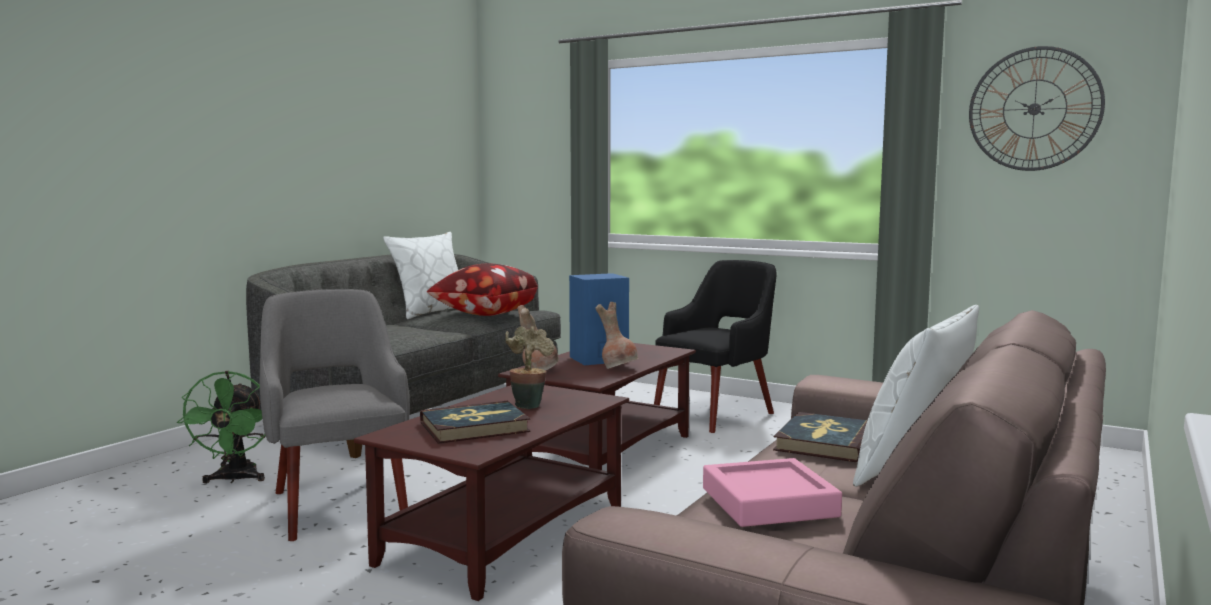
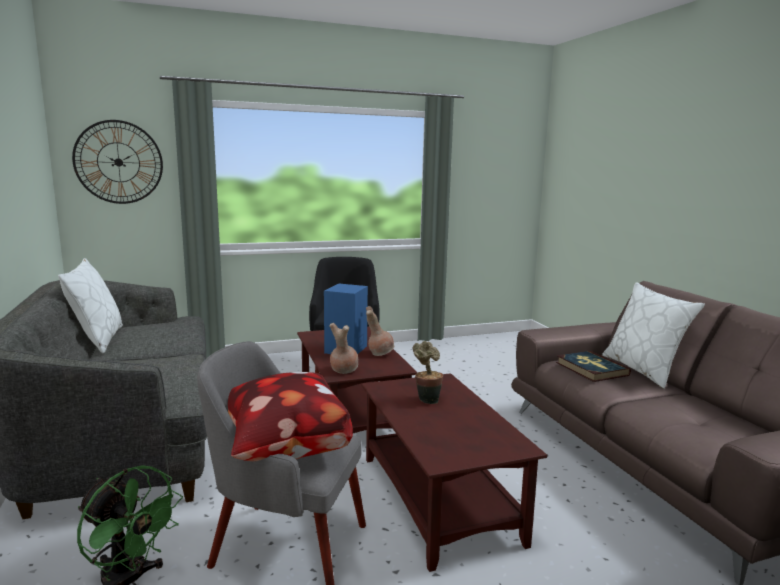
camera: 50 degrees left, 5 degrees up
(474, 427) = (459, 429): book -> none
(484, 314) = (167, 331): pillow -> pillow (283, 449)
(769, 502) = (676, 411): pink tray -> none
(1034, 109) = (490, 161): wall clock -> wall clock (118, 162)

